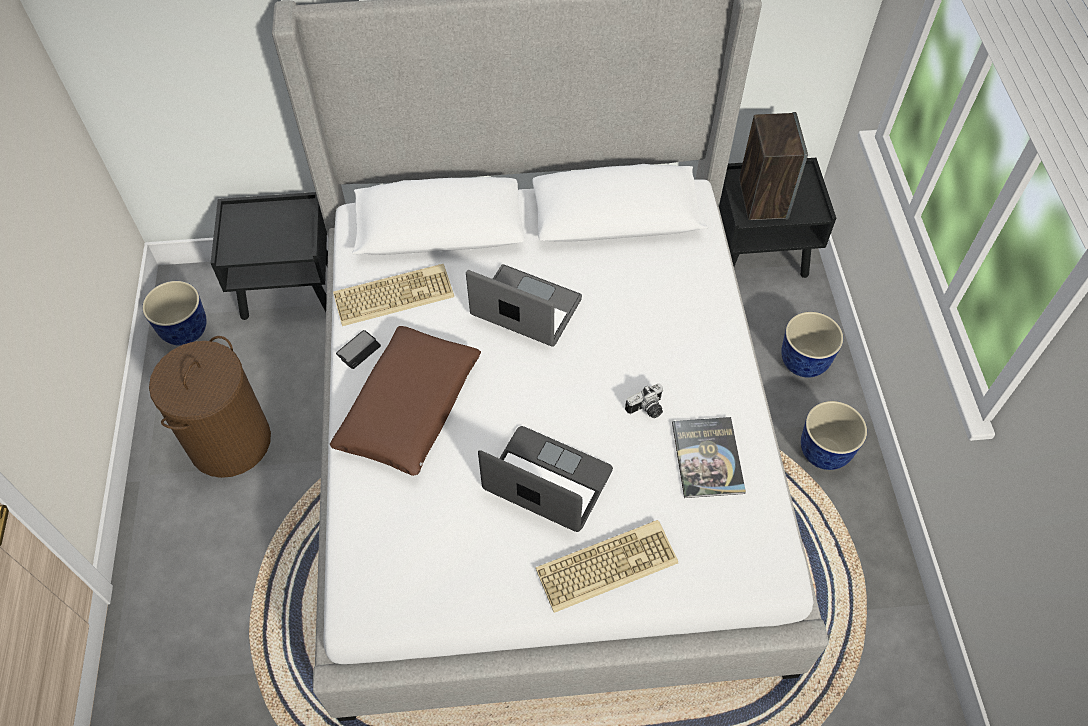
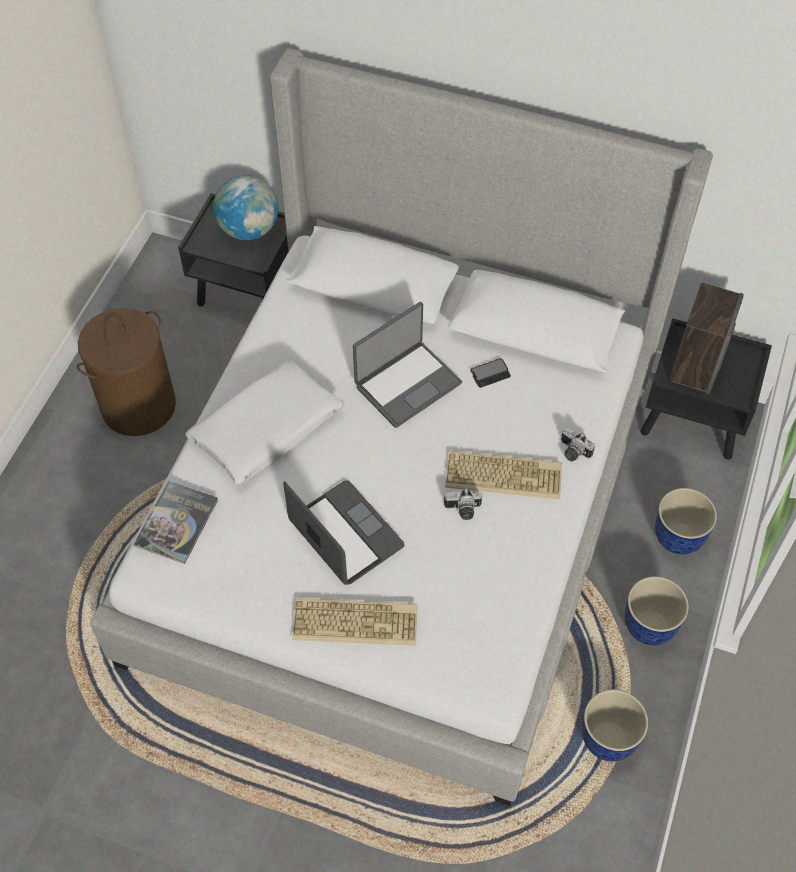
camera: 25 degrees right, 0 degrees up
(184, 331) = (147, 297): planter -> planter (607, 738)
(275, 221) = (249, 229): none -> globe
(358, 350) = (251, 365): phone -> phone (490, 373)
(394, 294) = (305, 329): keyboard -> keyboard (504, 474)
(410, 407) = (267, 429): brown pillow -> white pillow
(525, 309) = (407, 384): laptop -> laptop turned 90 degrees clockwise
(707, 458) = (491, 571): book -> book (176, 522)
(715, 314) = (572, 452): none -> camera

